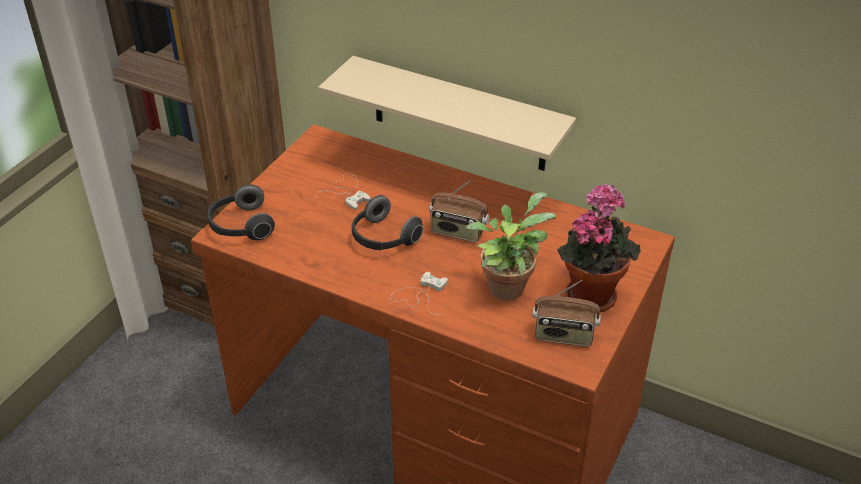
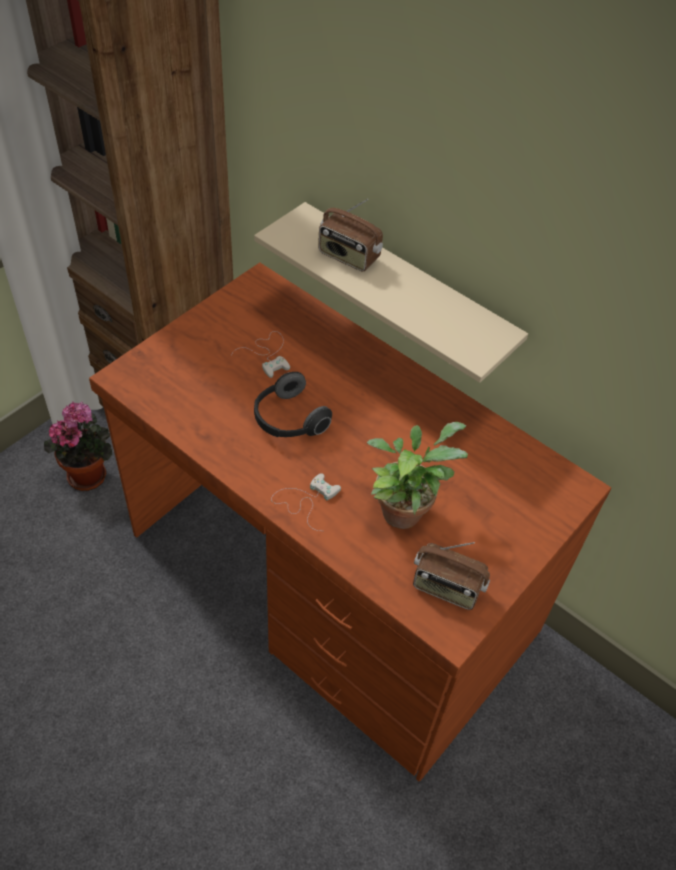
camera: 10 degrees right, 10 degrees up
(240, 226) = (144, 373): headphones -> none
(458, 232) = (371, 429): radio -> radio (348, 257)
(591, 293) = (493, 540): potted plant -> potted plant (89, 473)

